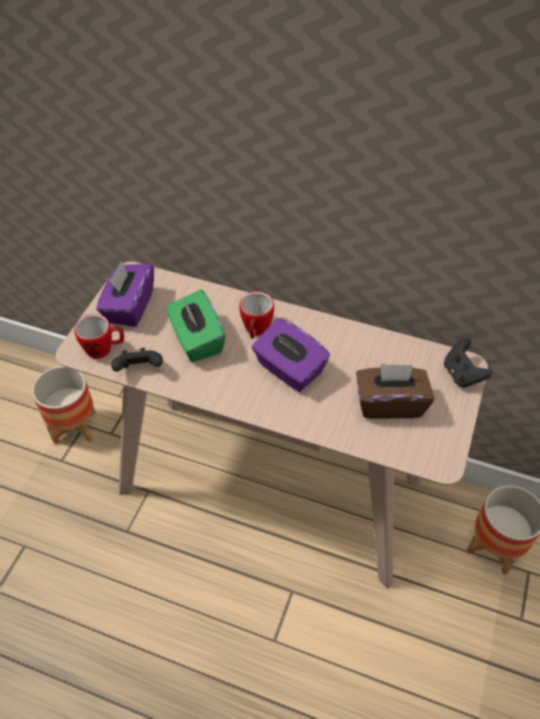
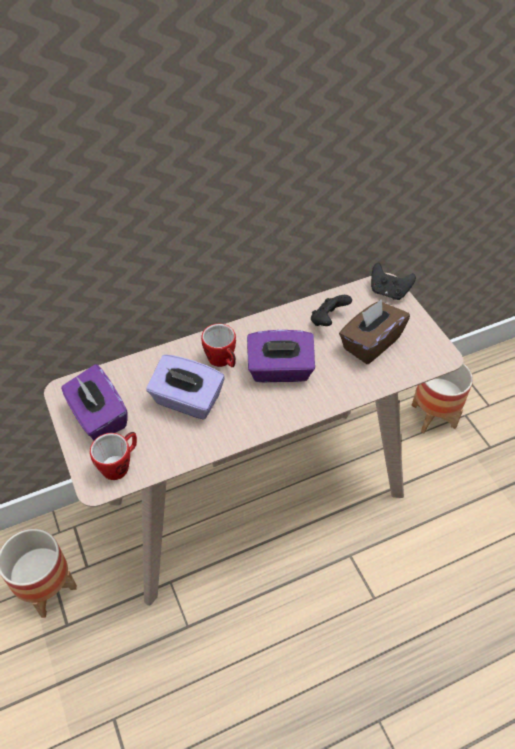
camera: 45 degrees left, 0 degrees up
(140, 370) = (170, 457): black game controller -> black game controller (328, 320)
(197, 340) = (187, 401): green tissue box -> purple tissue box

